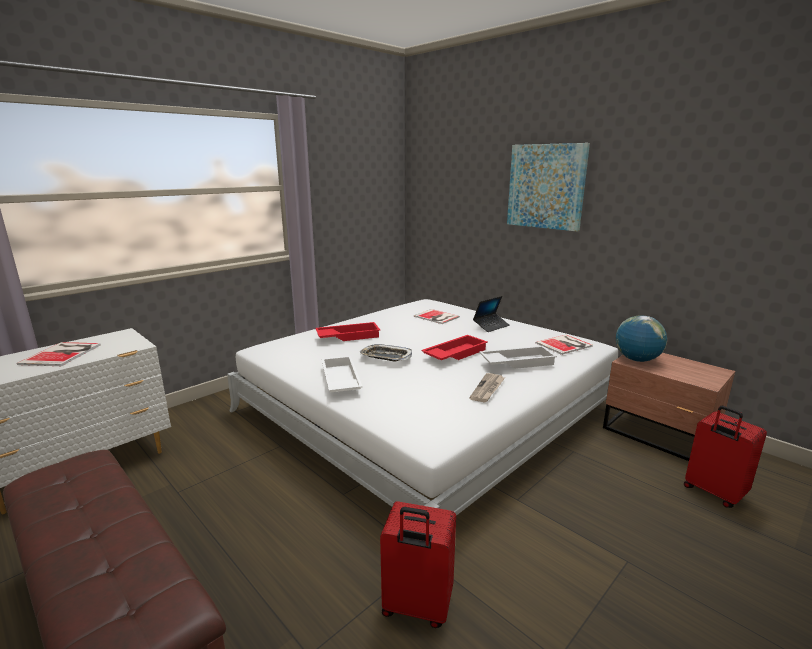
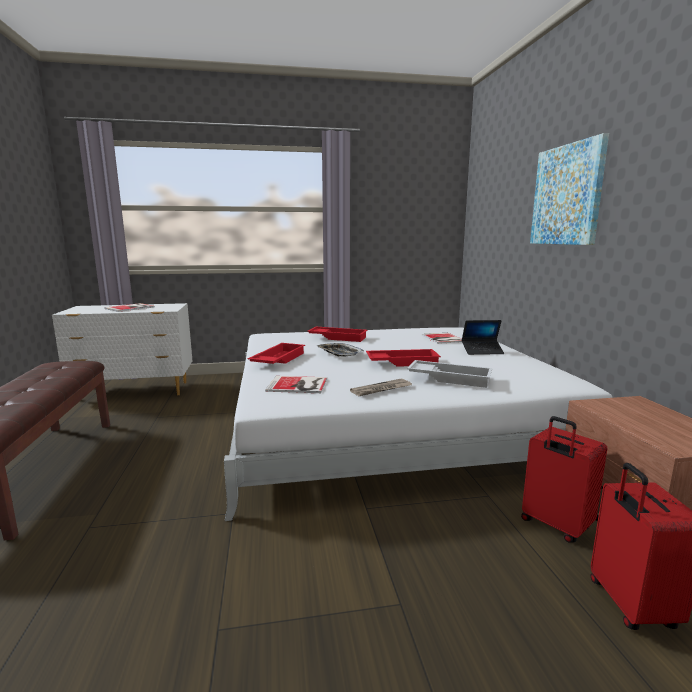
camera: 35 degrees right, 5 degrees down
(339, 380) = (277, 359): white tray -> red tray
(416, 607) = (180, 537): red suitcase -> red suitcase (555, 525)
(565, 345) = (535, 376): book -> book (298, 385)
(637, 360) = (609, 406): globe -> none

